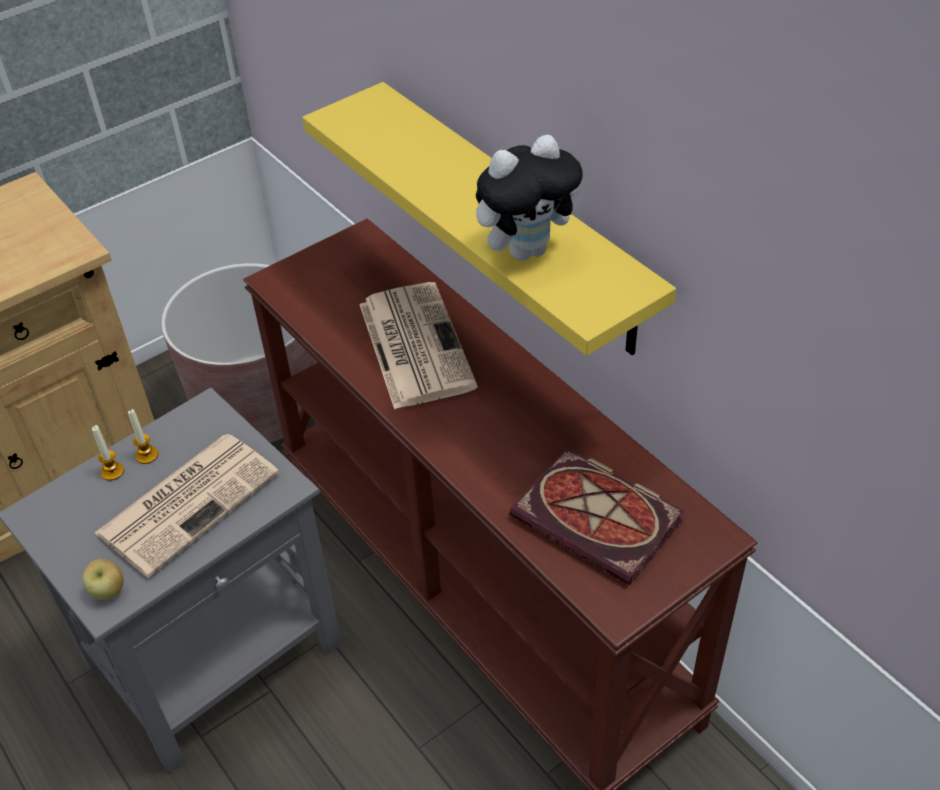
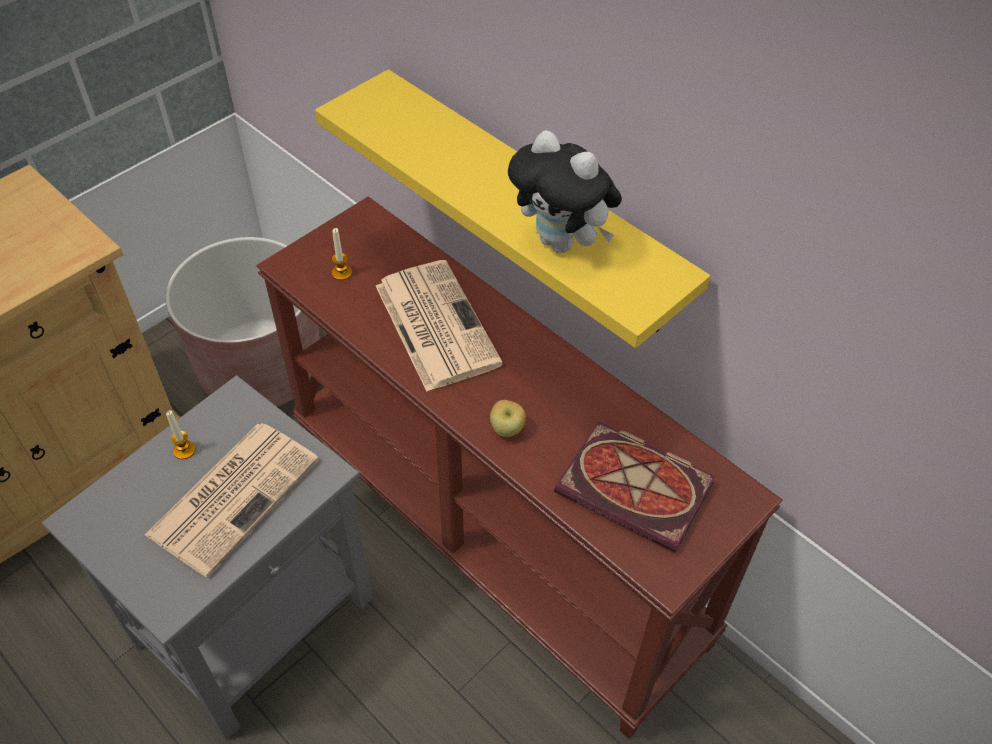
camera: 10 degrees left, 5 degrees up
(109, 591) = (169, 594): apple -> apple (507, 429)
(112, 472) = (152, 470): candle -> candle (341, 273)
(527, 250) = (562, 242): plush toy -> plush toy turned 75 degrees clockwise

